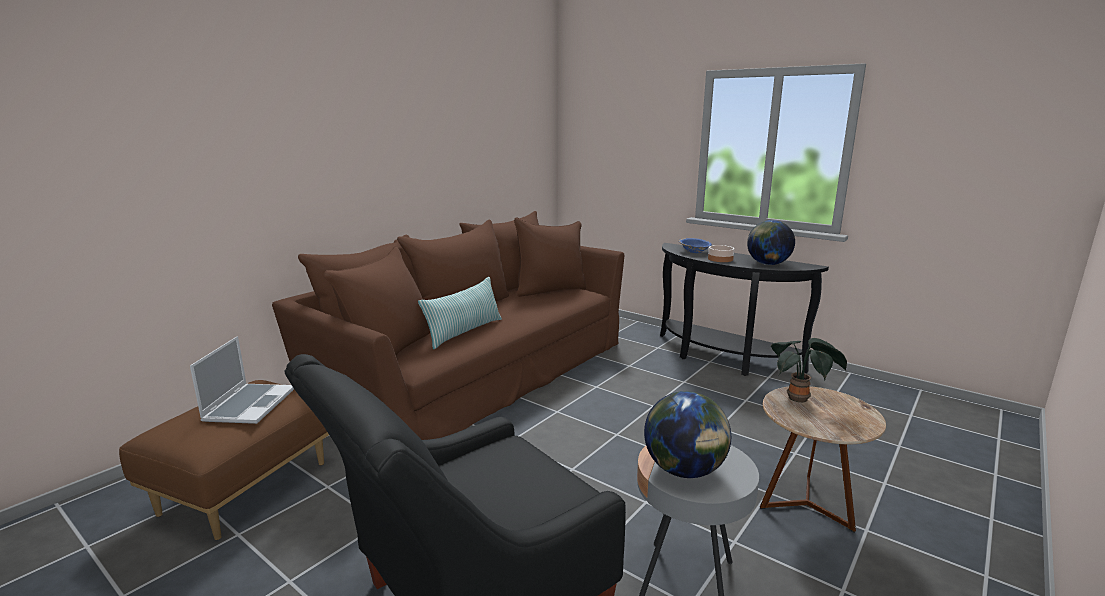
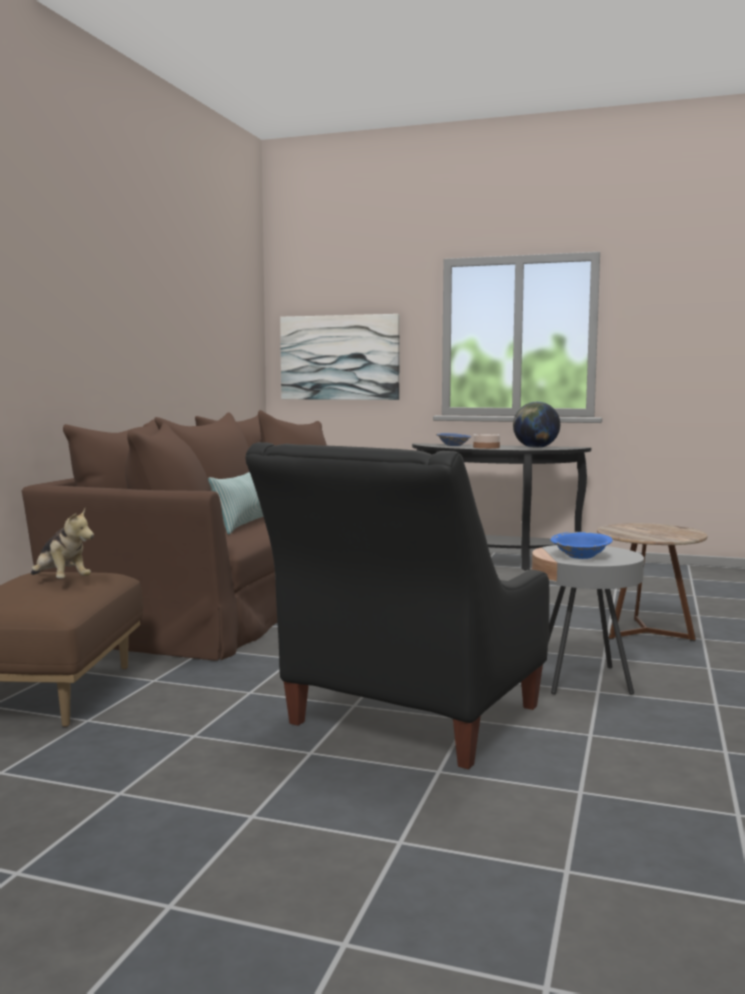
camera: 20 degrees left, 10 degrees down
(249, 404) = (61, 582): laptop -> plush toy
(613, 159) = (339, 357): none -> picture
(684, 470) = (580, 556): globe -> blue bowl
(800, 399) = (628, 528): potted plant -> none

